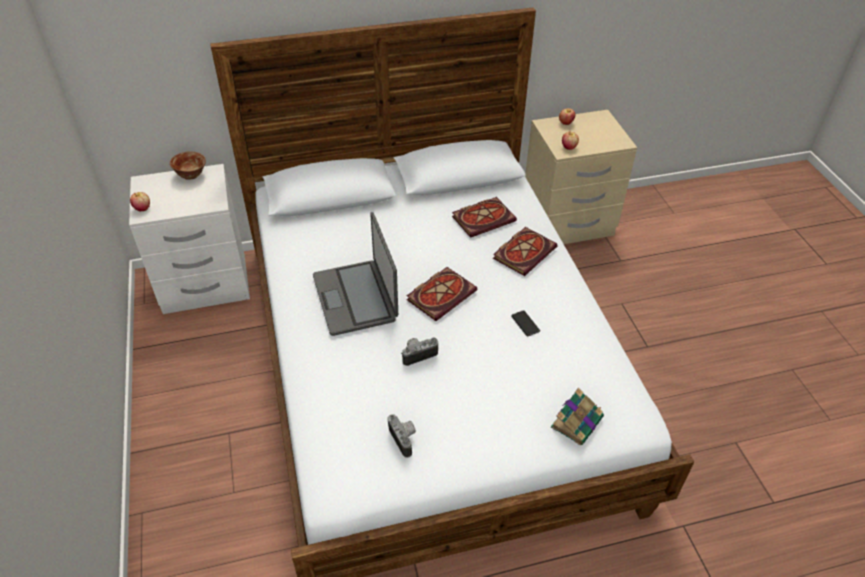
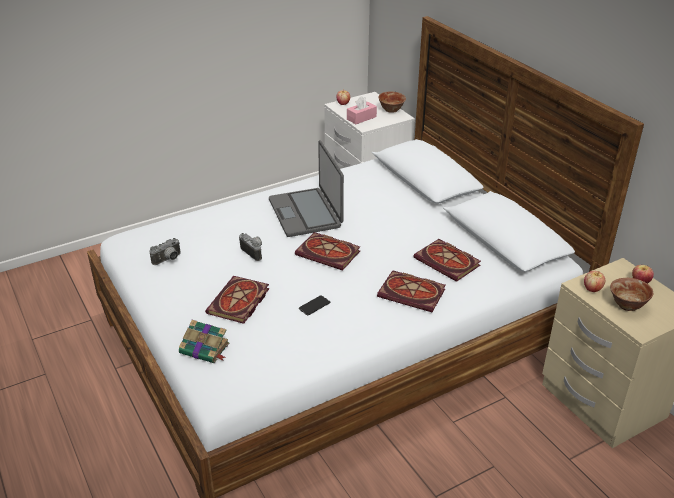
camera: 75 degrees right, 10 degrees down
(193, 202) = (361, 118): none -> pink tissue box
(356, 298) = (306, 213): laptop -> laptop turned 75 degrees counterclockwise
(505, 383) = (239, 303): none -> book
(592, 138) = (627, 305): none -> bowl

